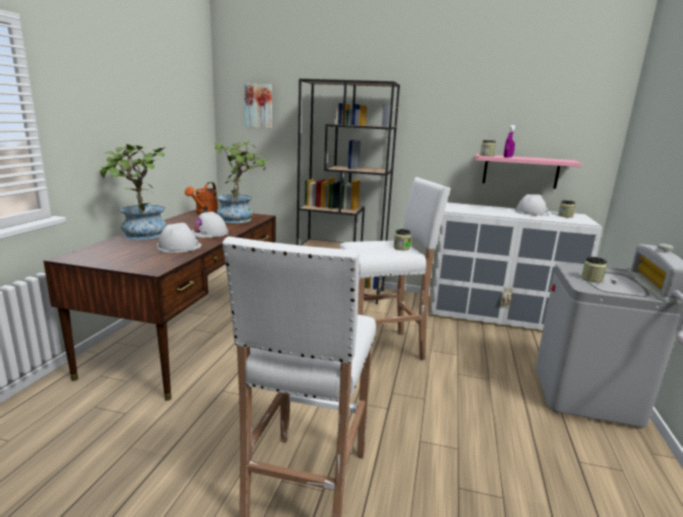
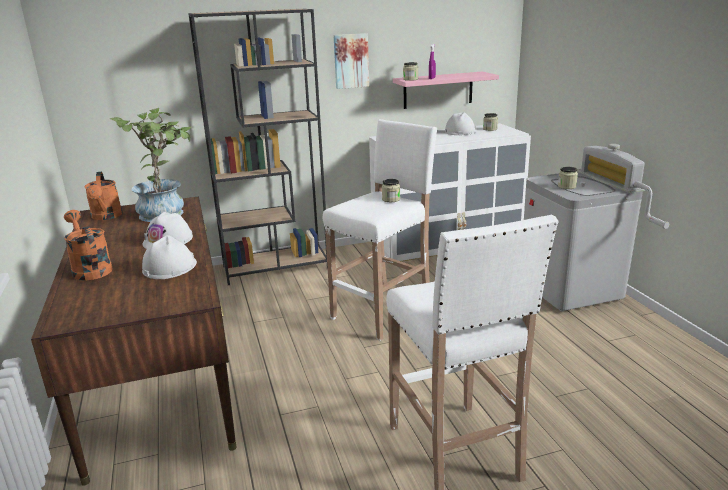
camera: 30 degrees left, 5 degrees up
(141, 236) = (90, 269): potted plant -> orange watering can
(259, 106) = (111, 51): picture -> picture (351, 61)

